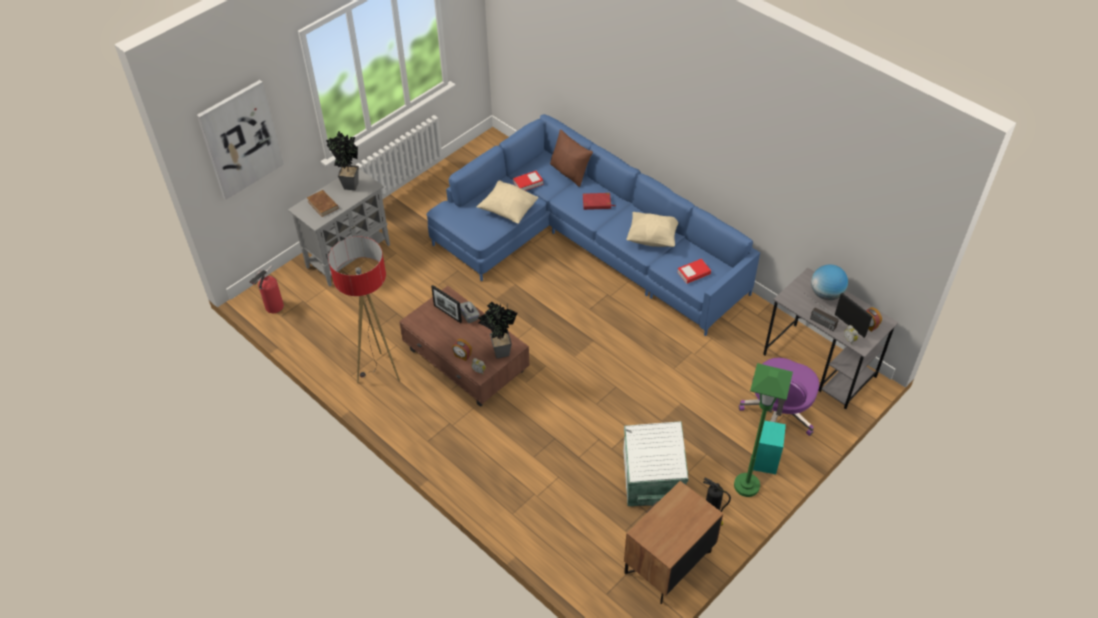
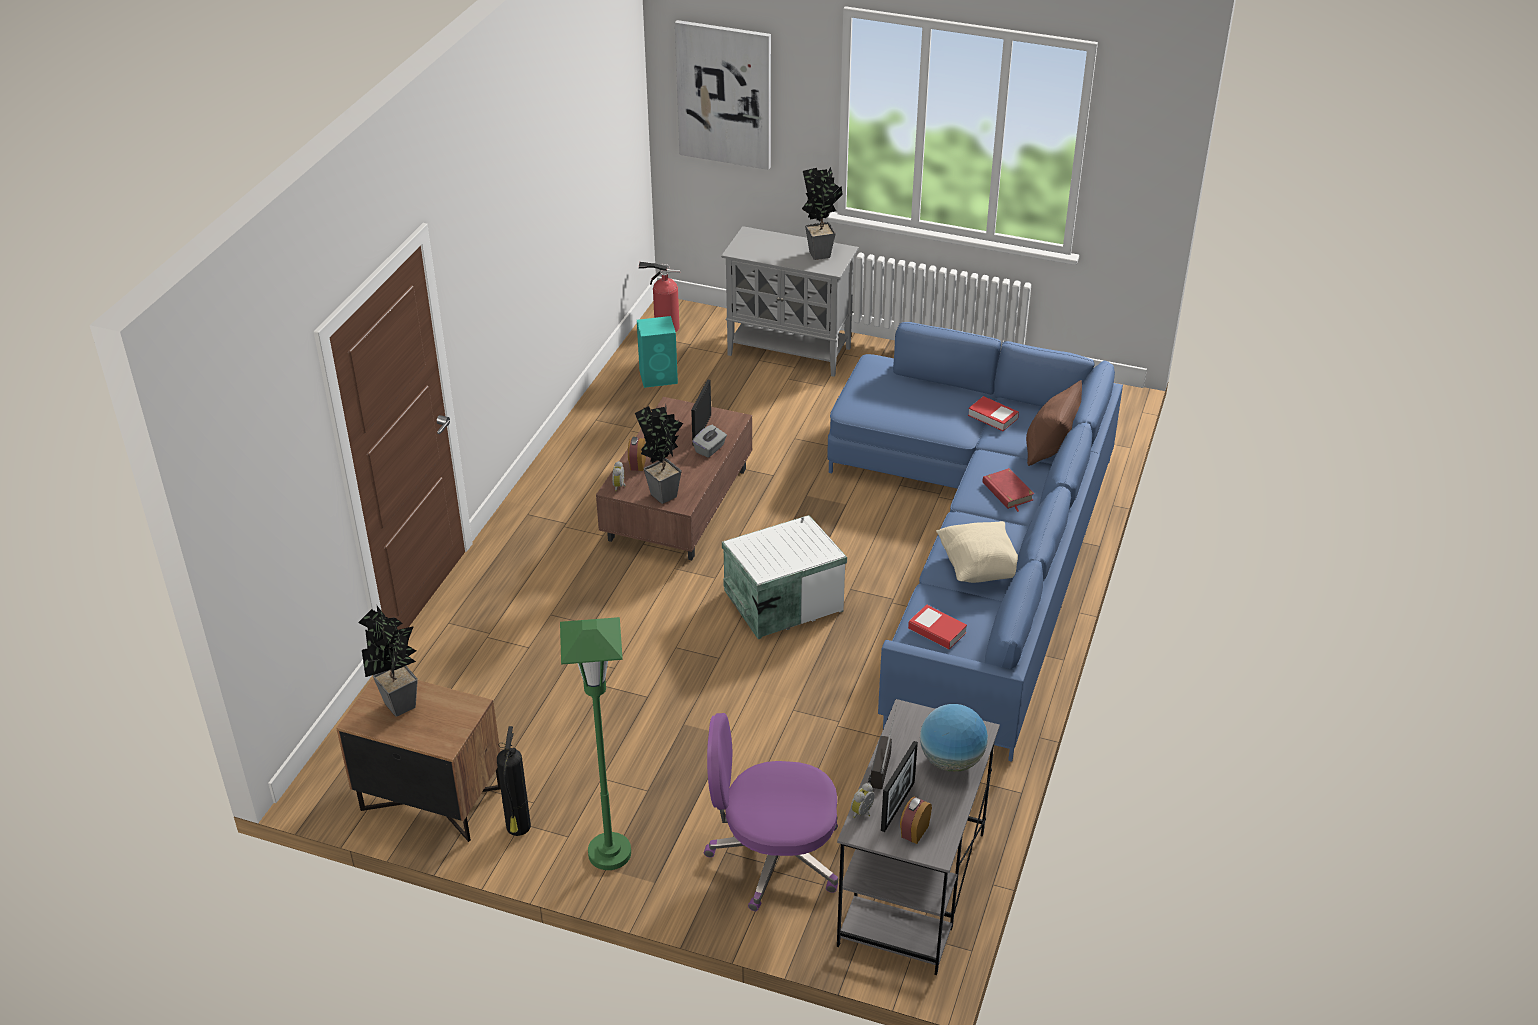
camera: 65 degrees right, 10 degrees down
(323, 204) = (769, 246): brown book -> none
(379, 372) = (613, 439): floor lamp -> none
(508, 210) = (922, 416): beige pillow -> none
(651, 478) = (571, 741): white storage box -> white storage box (781, 600)
(668, 530) = (400, 709): none -> potted plant
(765, 460) = (671, 863): turquoise speaker -> turquoise speaker (659, 377)

